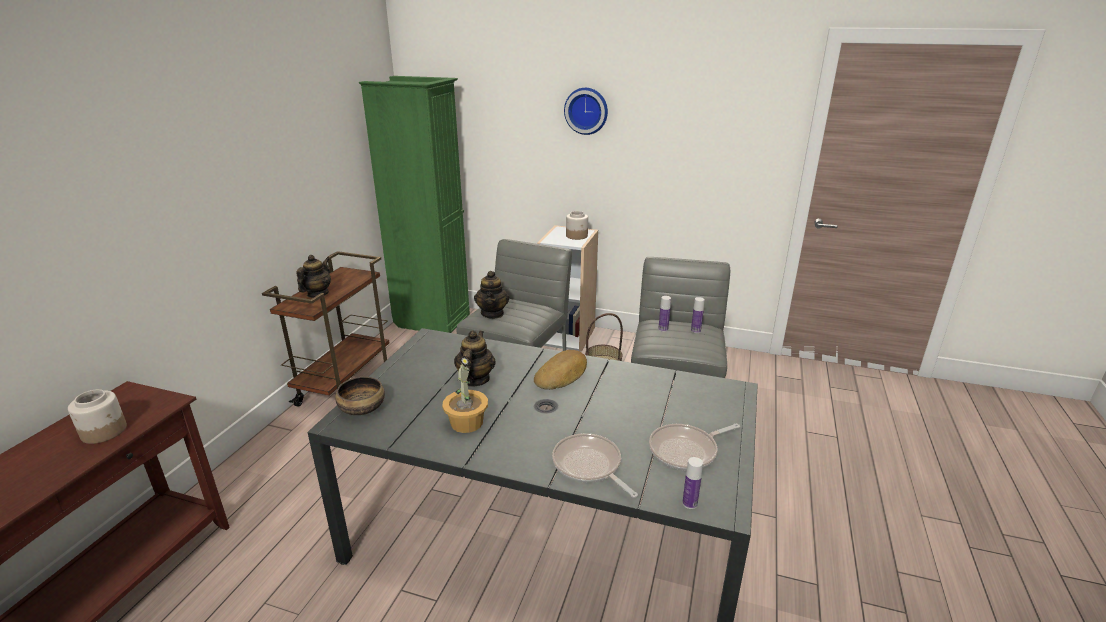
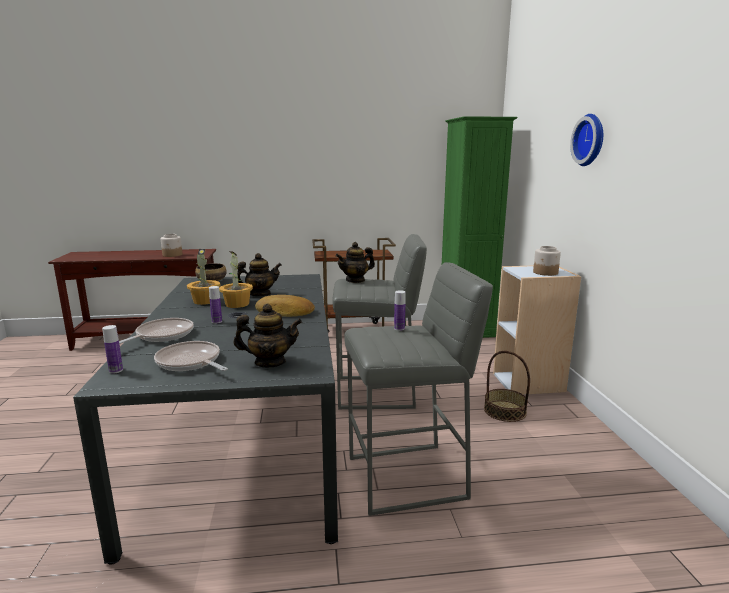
camera: 65 degrees right, 10 degrees down
(317, 294) = (343, 253): teapot -> teapot (270, 362)
(504, 401) = (237, 304): none -> potted plant
(695, 331) = (414, 341): bottle -> bottle (217, 322)

